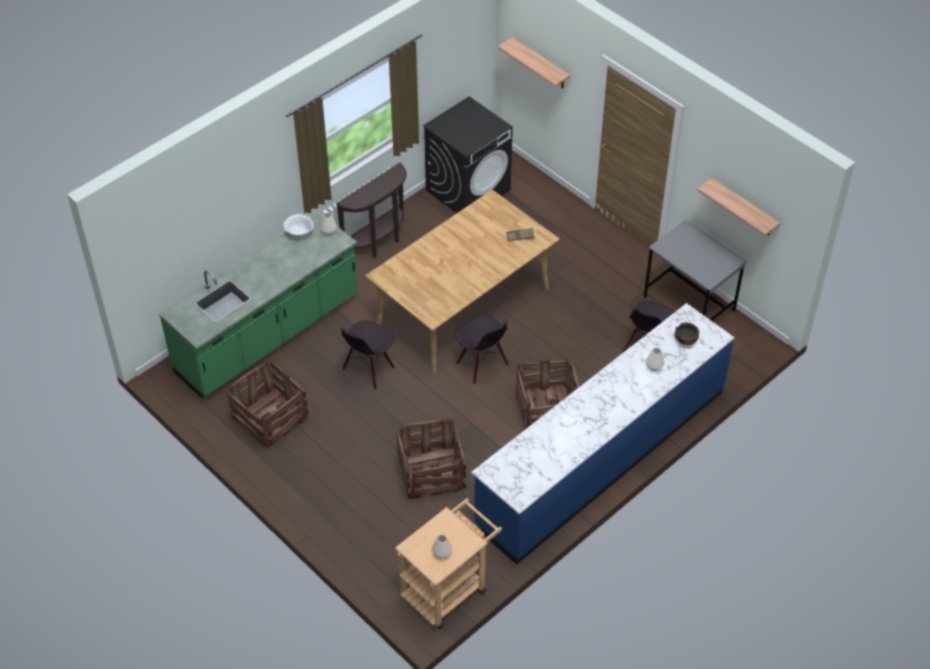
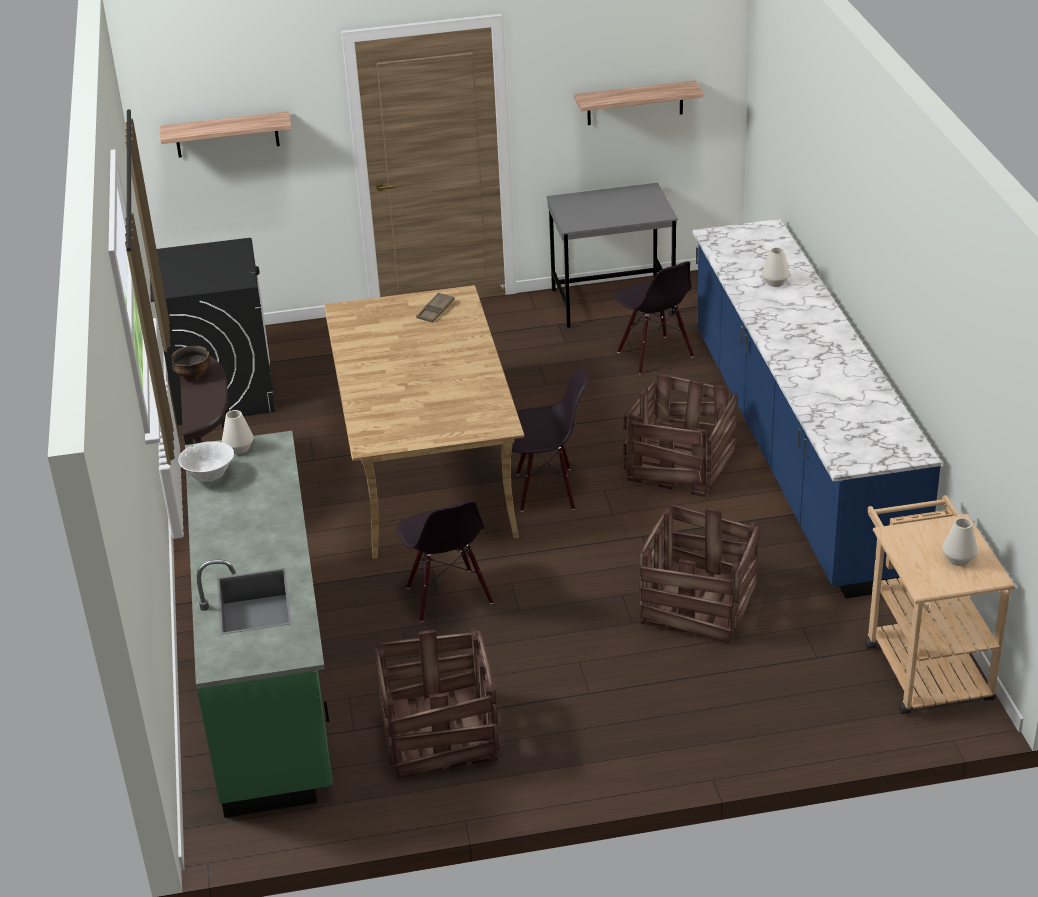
camera: 55 degrees left, 15 degrees down
(685, 340) = (754, 249): bowl -> bowl (193, 375)

